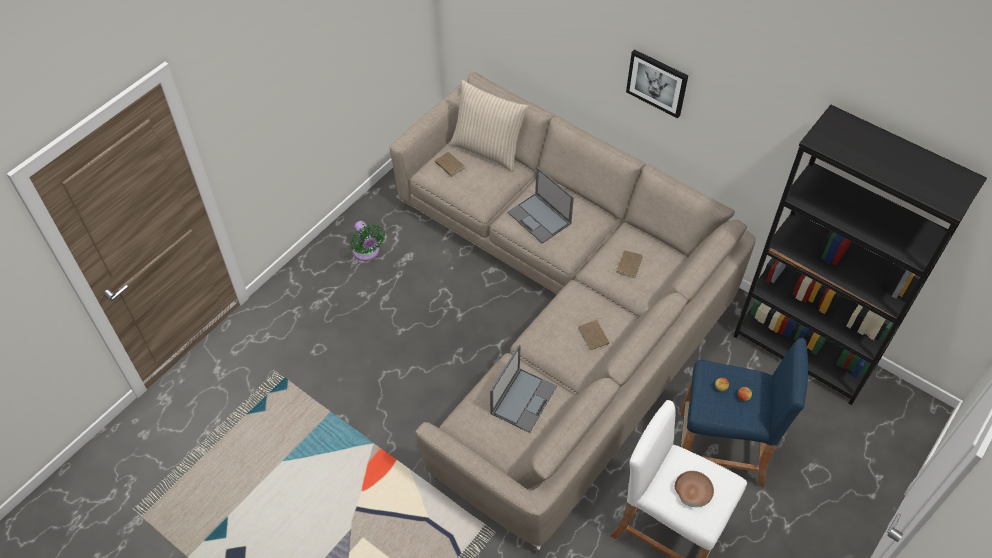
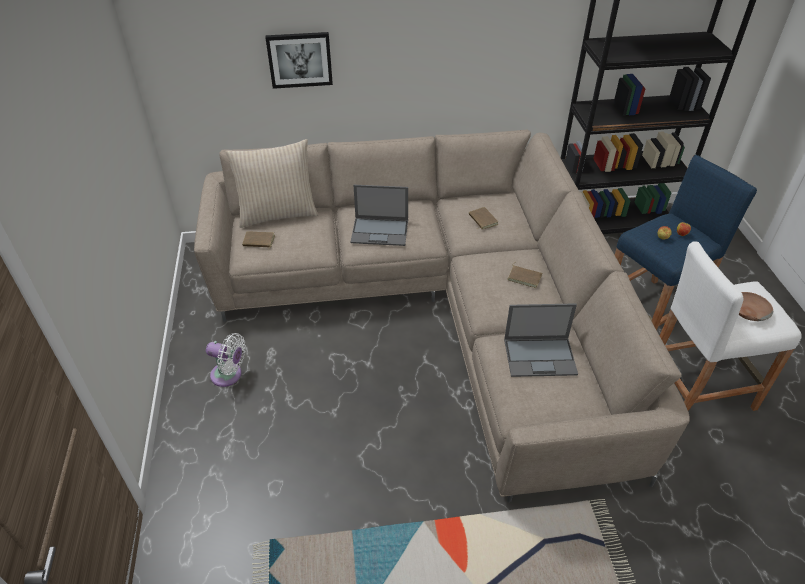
camera: 45 degrees left, 10 degrees down
(367, 253) = (229, 375): green fan -> white fan
(523, 399) = (540, 356): laptop -> laptop turned 105 degrees clockwise
(657, 82) = (422, 46): picture -> picture (300, 59)

